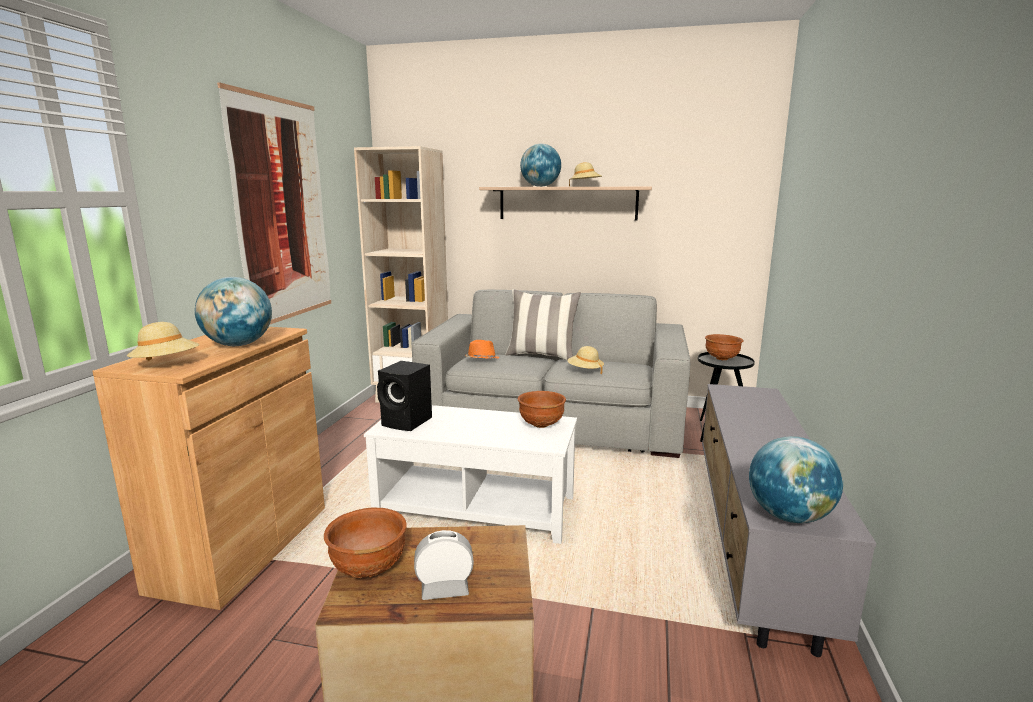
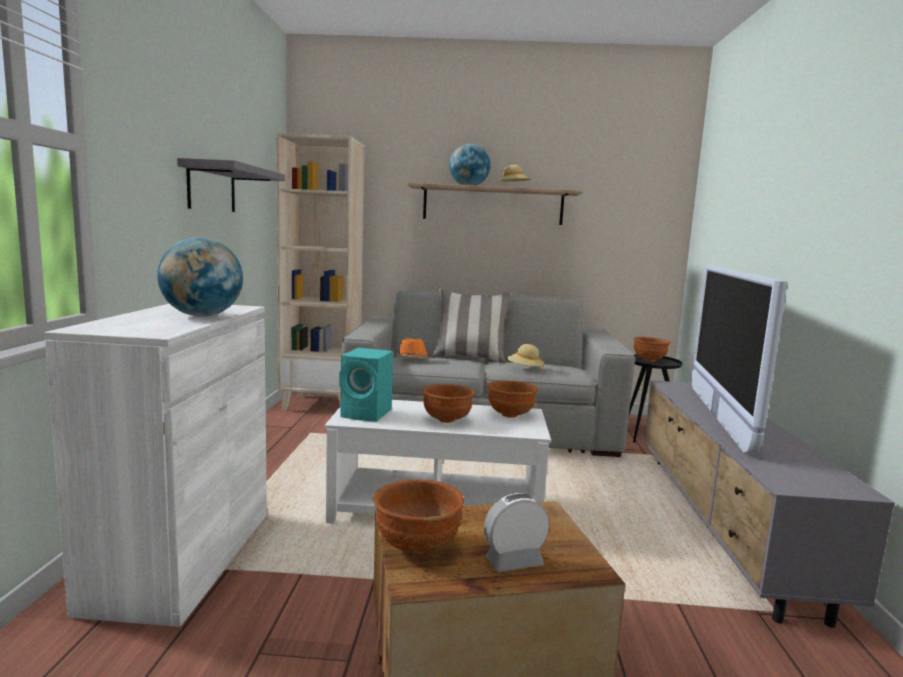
camera: 10 degrees left, 5 degrees down
(166, 365) = (135, 329): beige hat -> none
(243, 547) = (183, 558): brown cabinet -> white cabinet
(282, 211) = (211, 188): picture -> grey shelf
(408, 422) = (368, 414): black speaker -> turquoise speaker
(477, 430) = (447, 420): none -> brown bowl
(751, 430) = (718, 417): none -> television
(789, 516) = (805, 484): globe -> none

